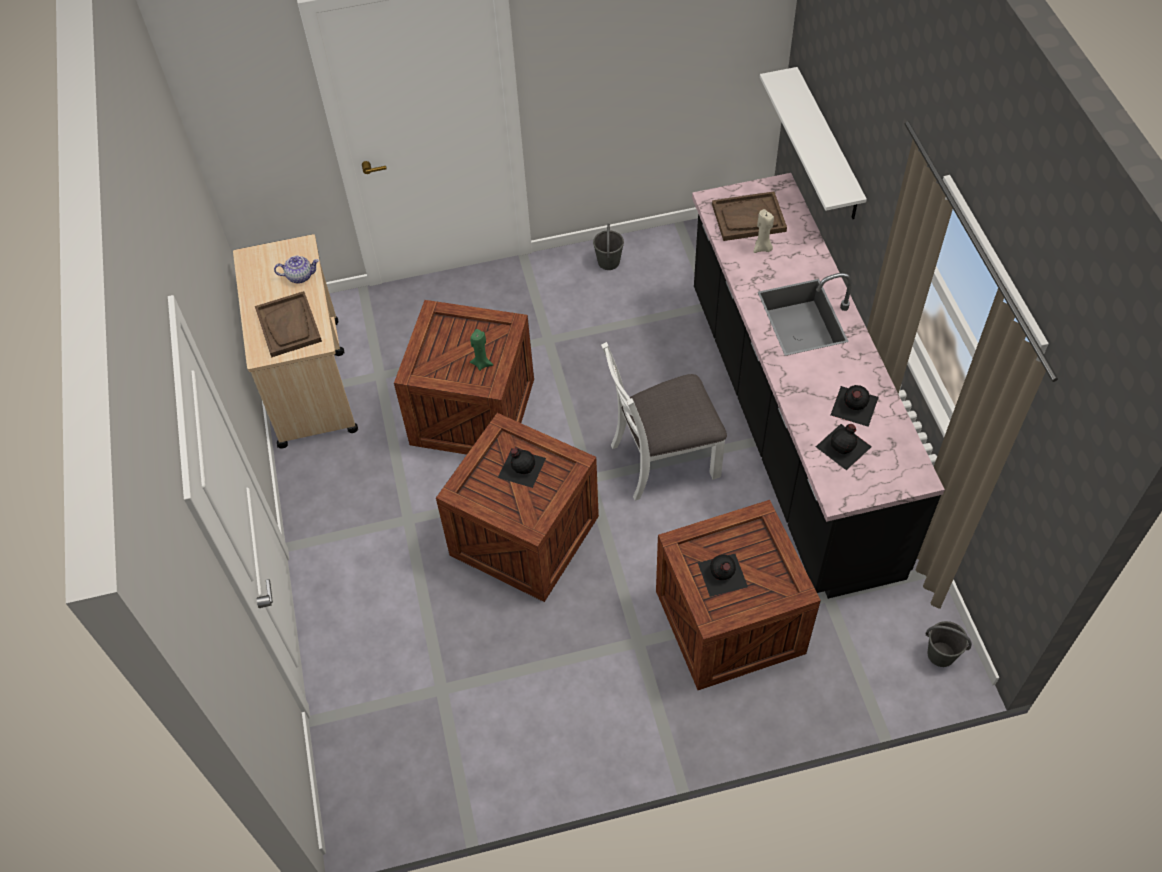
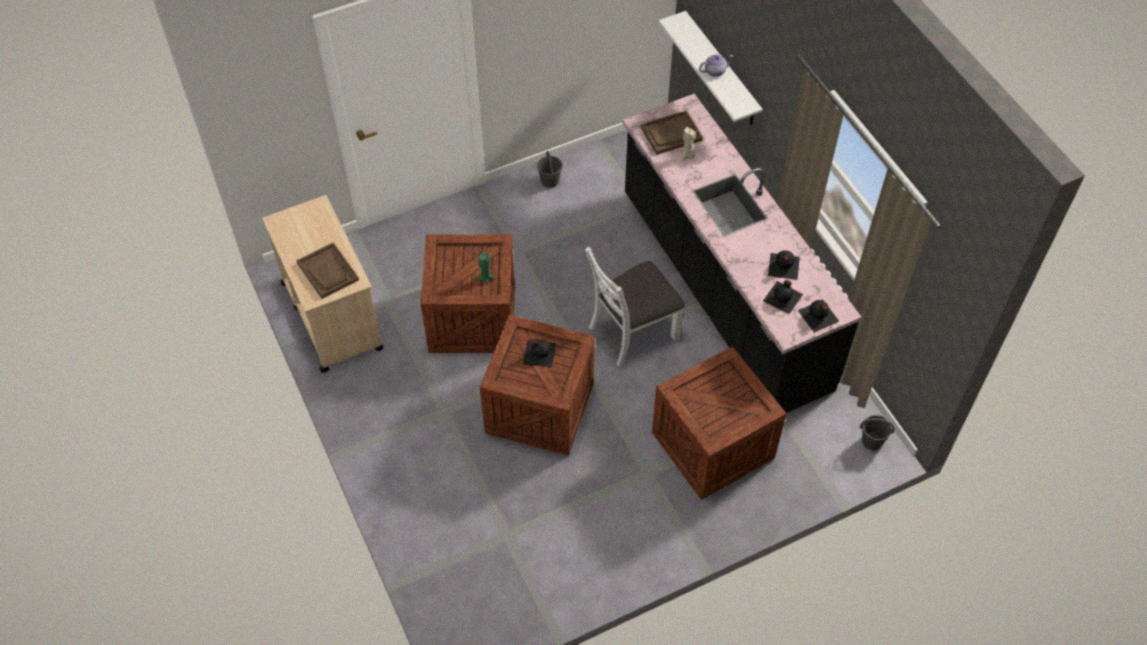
camera: 15 degrees left, 0 degrees up
(300, 276) = (325, 230): teapot -> teapot (715, 71)
(722, 575) = (710, 408): black bottle -> black bottle (818, 316)

